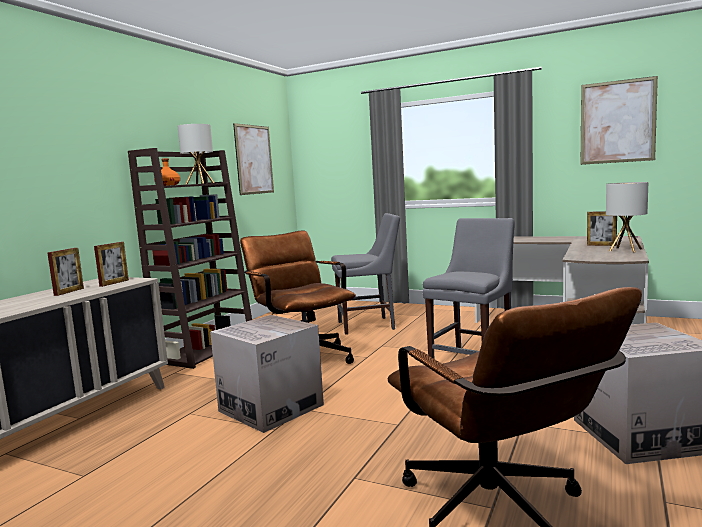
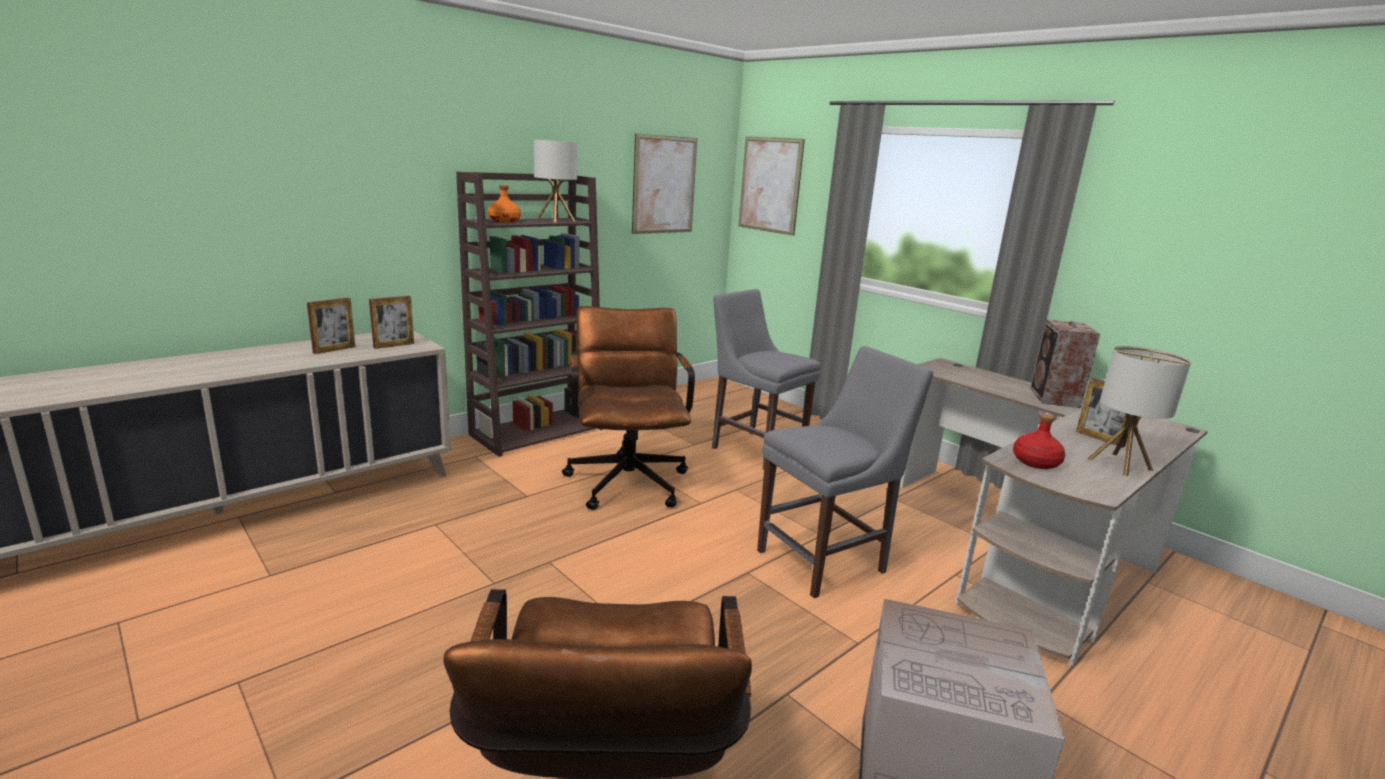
camera: 20 degrees right, 10 degrees up
(271, 408) = (519, 548): cardboard box -> none
(369, 325) = (754, 448): grey chair -> grey chair turned 150 degrees counterclockwise
(556, 238) = (1054, 398): none -> speaker
(589, 256) = (1036, 462): none -> red bottle
(617, 122) = (1232, 221): picture -> picture (770, 185)

